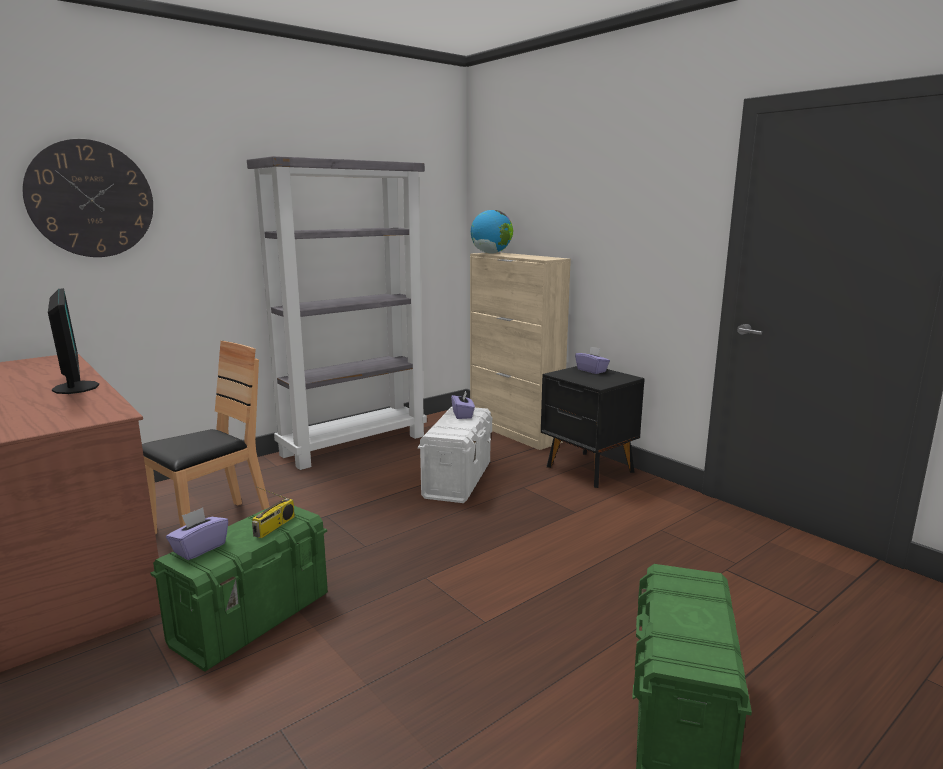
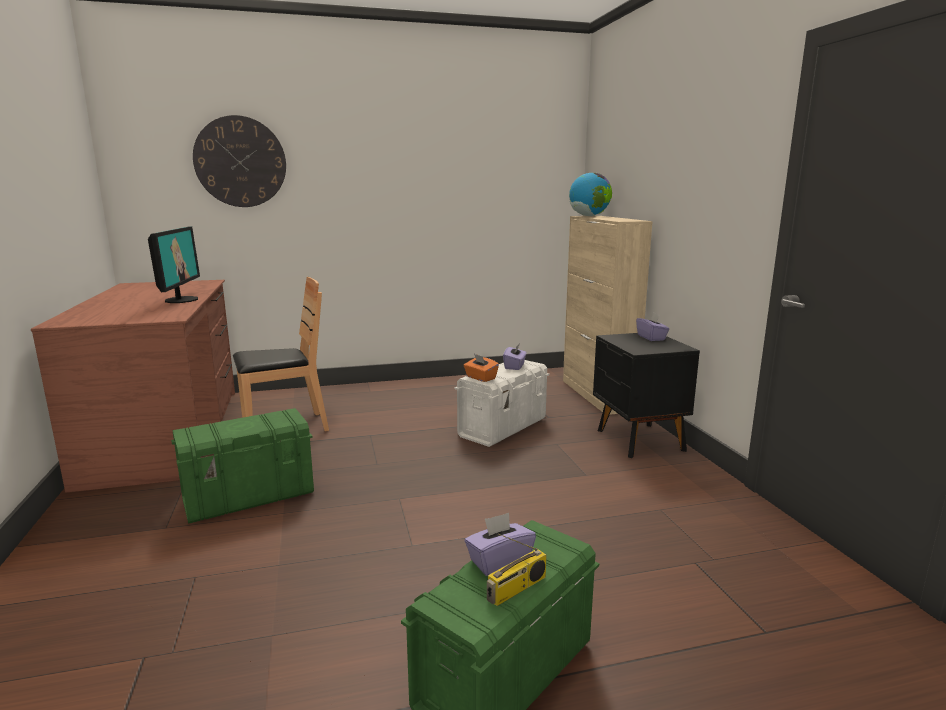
camera: 25 degrees right, 0 degrees up
(199, 548) = (205, 429): purple tissue box -> purple tissue box (499, 561)
(274, 527) = (267, 424): radio -> radio (516, 589)
(354, 444) = (444, 385): grey bookcase -> none
(444, 432) = (480, 378): none -> orange tissue box

